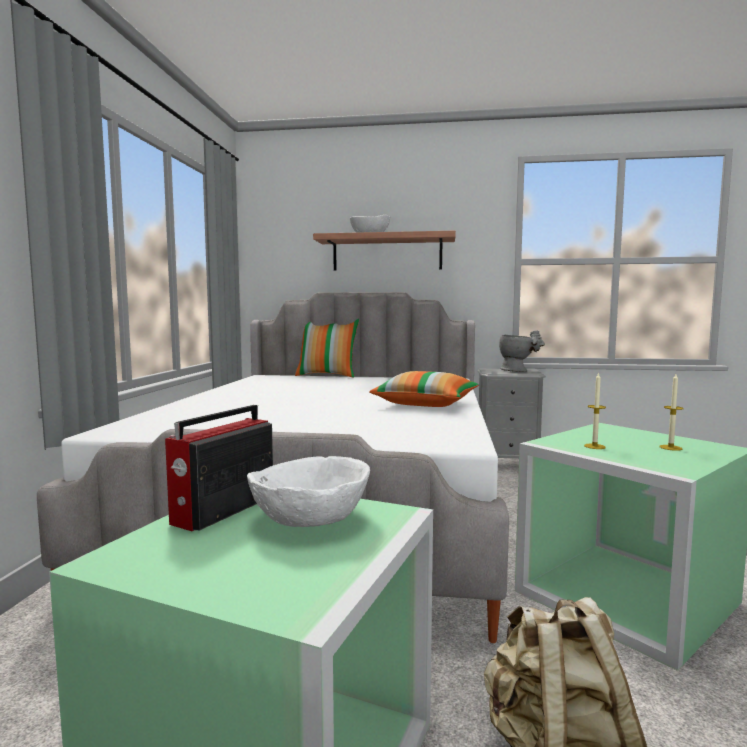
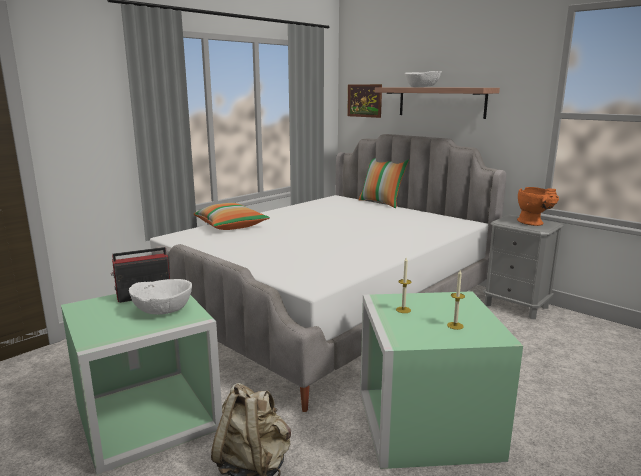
camera: 35 degrees right, 10 degrees up
(281, 255) = (364, 100): none -> picture
(426, 404) = (376, 247): pillow -> pillow (231, 226)
(518, 371) = (534, 223): grey vase -> orange vase

